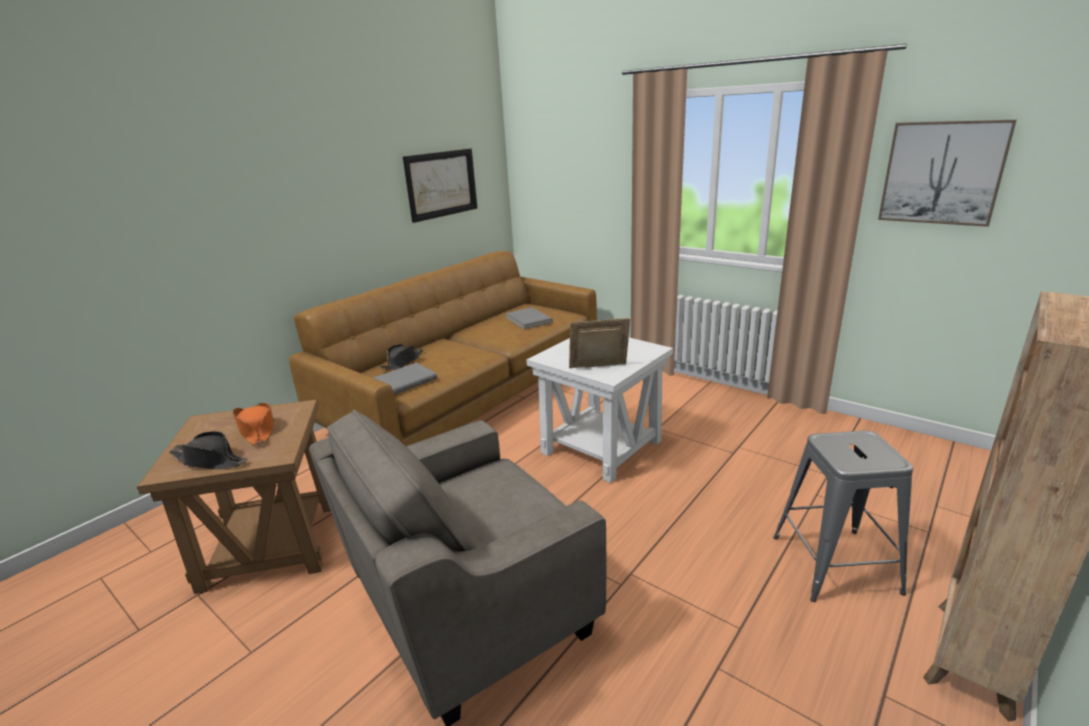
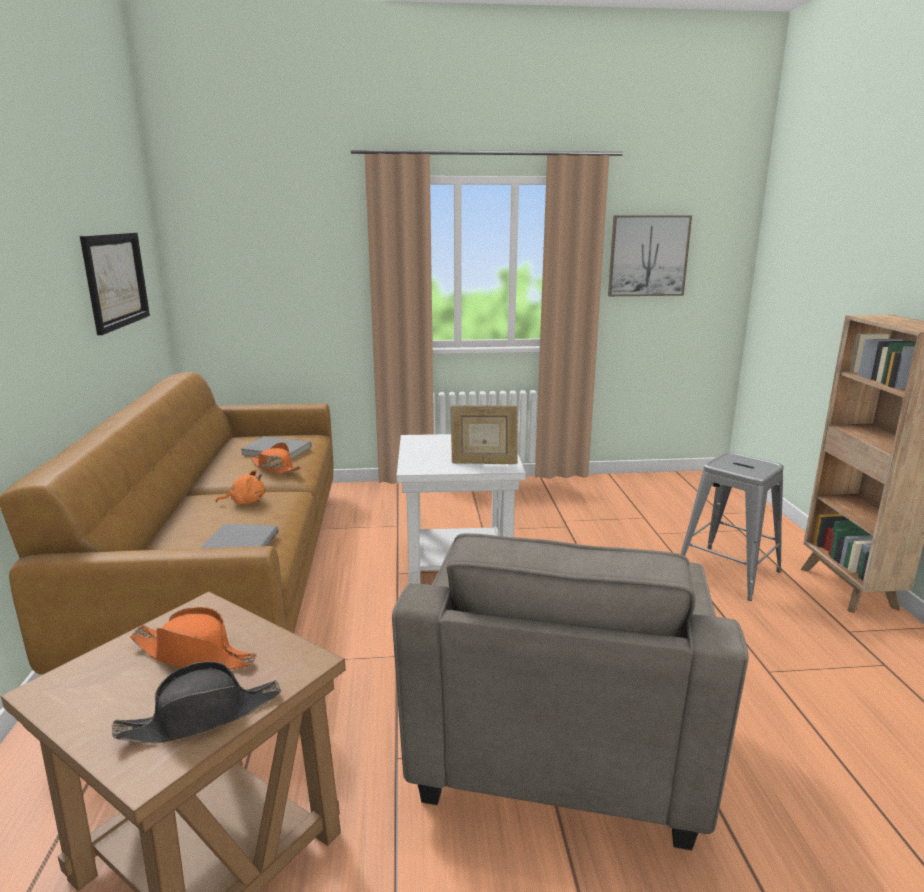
camera: 45 degrees left, 5 degrees down
(402, 362) = (188, 532): black hat -> none
(456, 352) = (245, 502): none -> orange plush toy
(508, 332) = (275, 468): none -> orange hat
(599, 368) = (483, 463): picture frame -> picture frame turned 120 degrees counterclockwise

